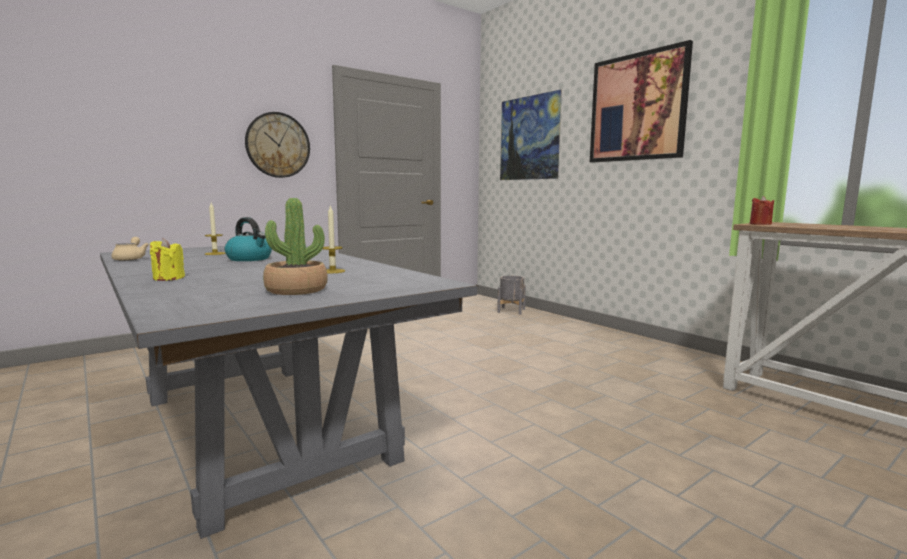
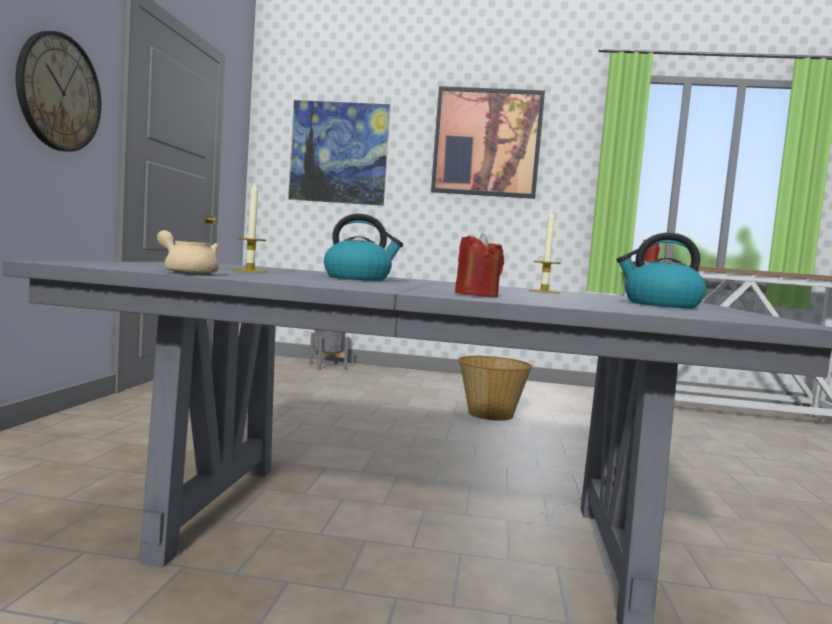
camera: 45 degrees left, 5 degrees down
(168, 278) = (477, 295): yellow candle -> red candle
(296, 290) = (660, 305): potted plant -> kettle
(540, 368) = (490, 414): none -> basket

